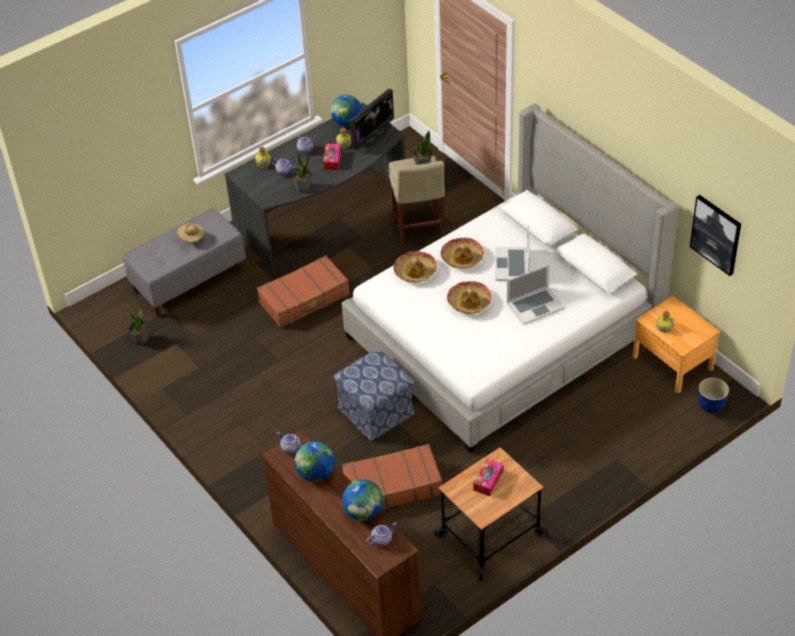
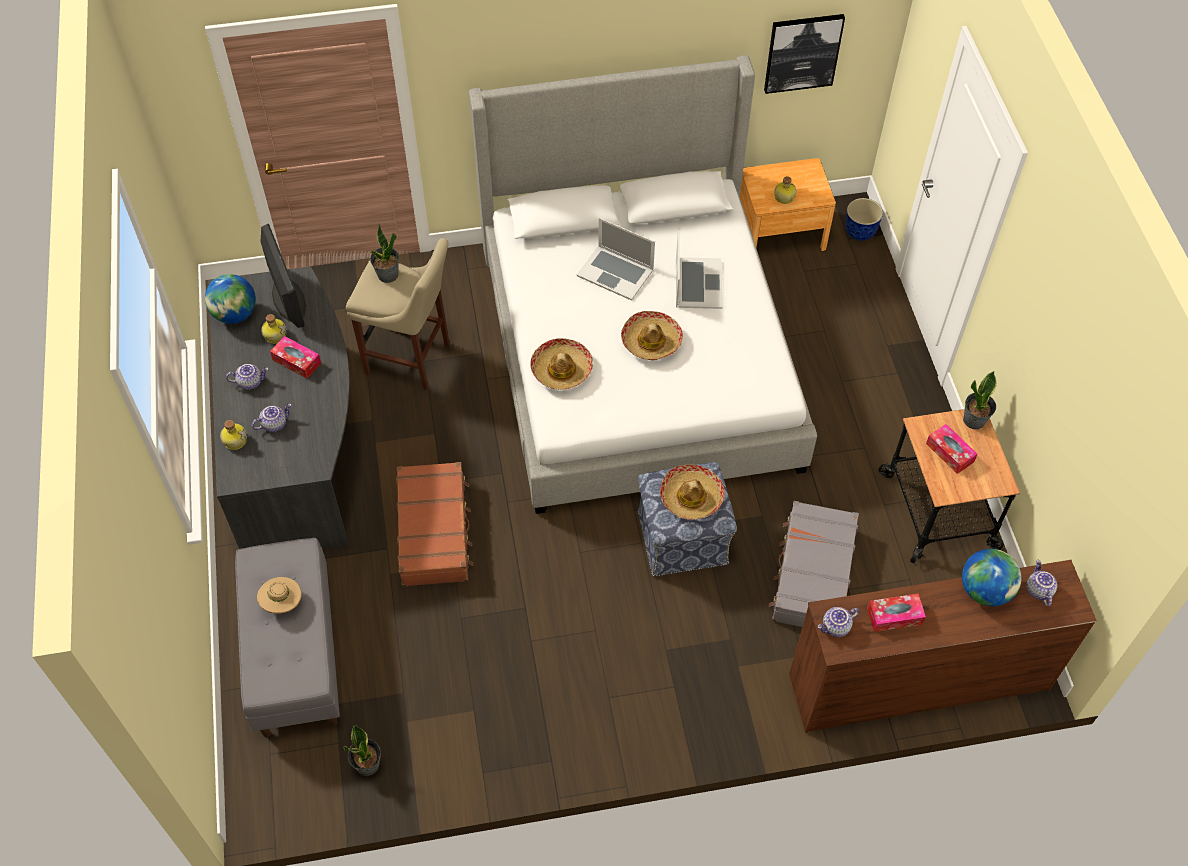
camera: 65 degrees left, 10 degrees up
(303, 188) = (325, 417): potted plant -> potted plant (974, 420)
(316, 474) = (894, 616): globe -> tissue box
(392, 486) = (812, 574): brown suitcase -> grey suitcase
(462, 258) = (570, 314): hat -> hat (691, 497)

